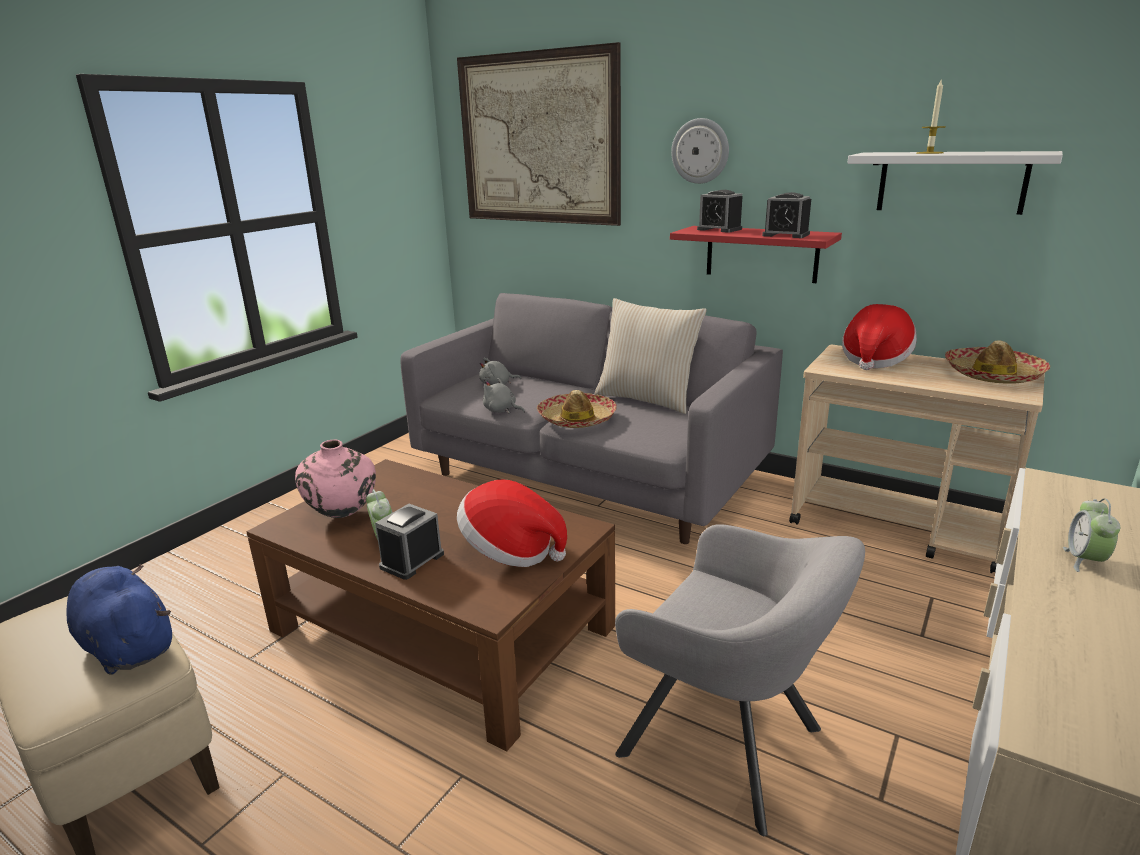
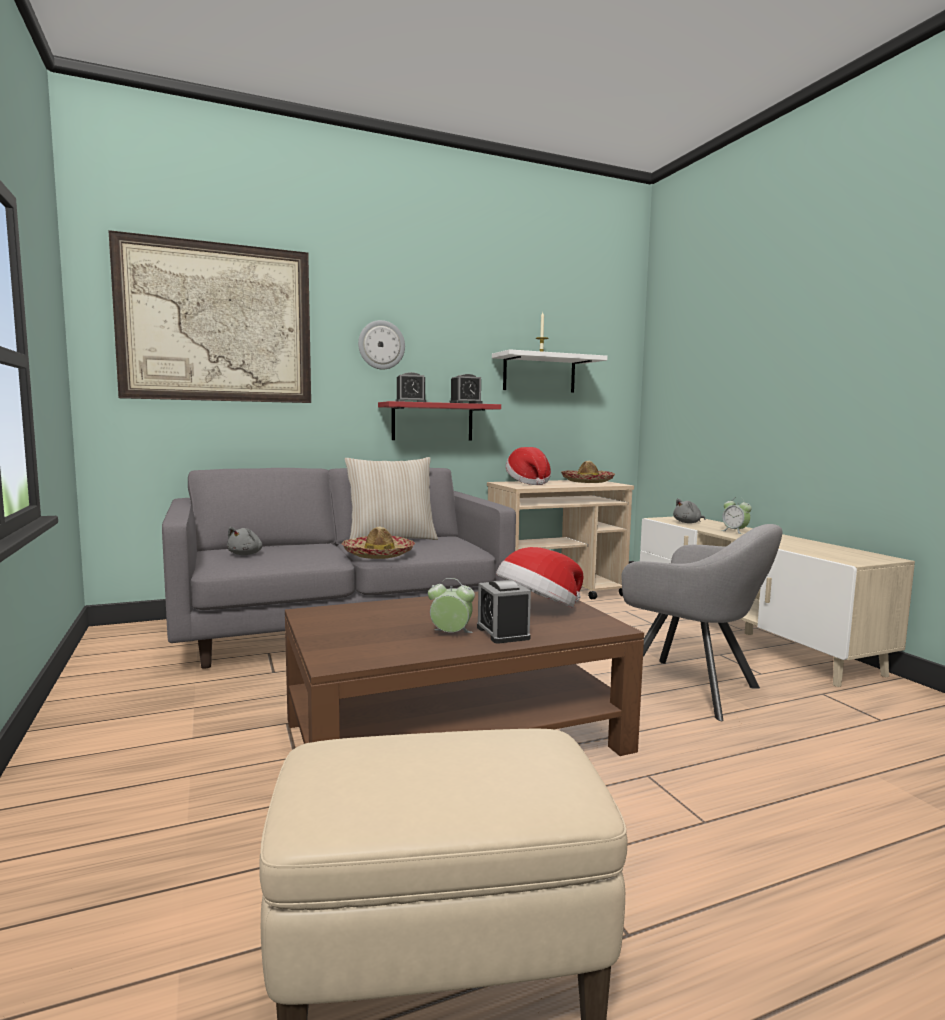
camera: 55 degrees left, 15 degrees down
(127, 645) = (492, 745): blue plush toy -> none
(343, 515) = (369, 638): pink vase -> none
(501, 410) = (303, 563): grey plush toy -> grey plush toy (688, 523)
(729, 746) = (694, 689): grey armchair -> grey armchair turned 60 degrees clockwise

